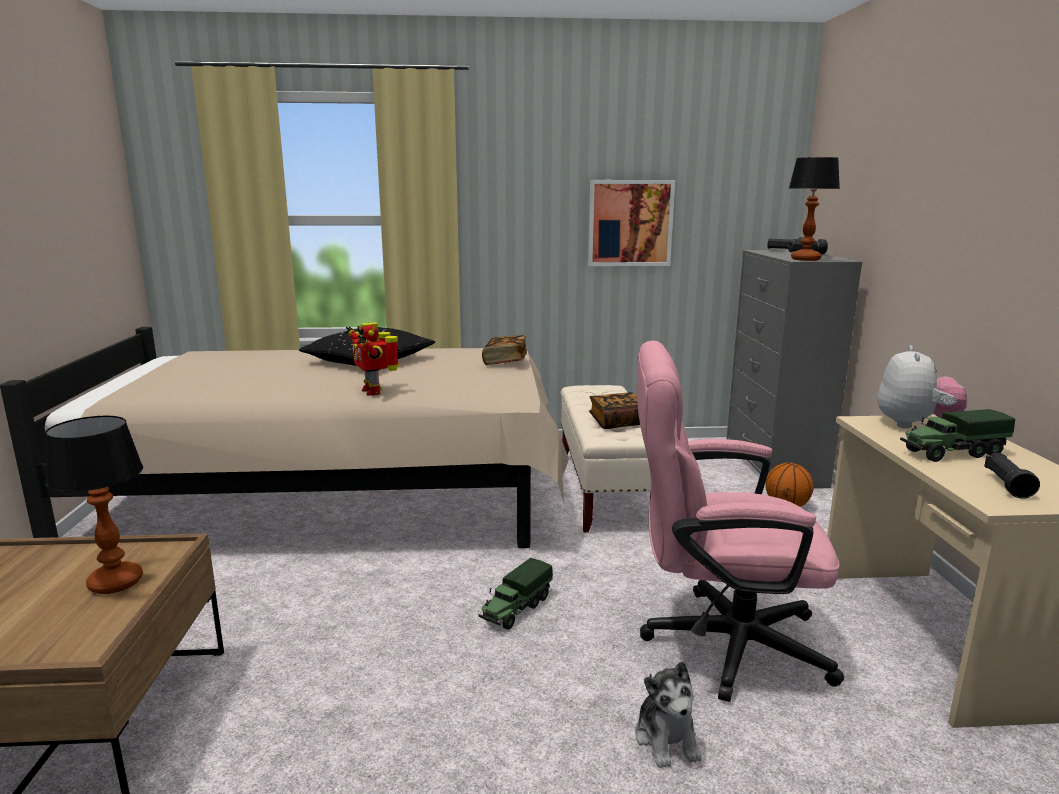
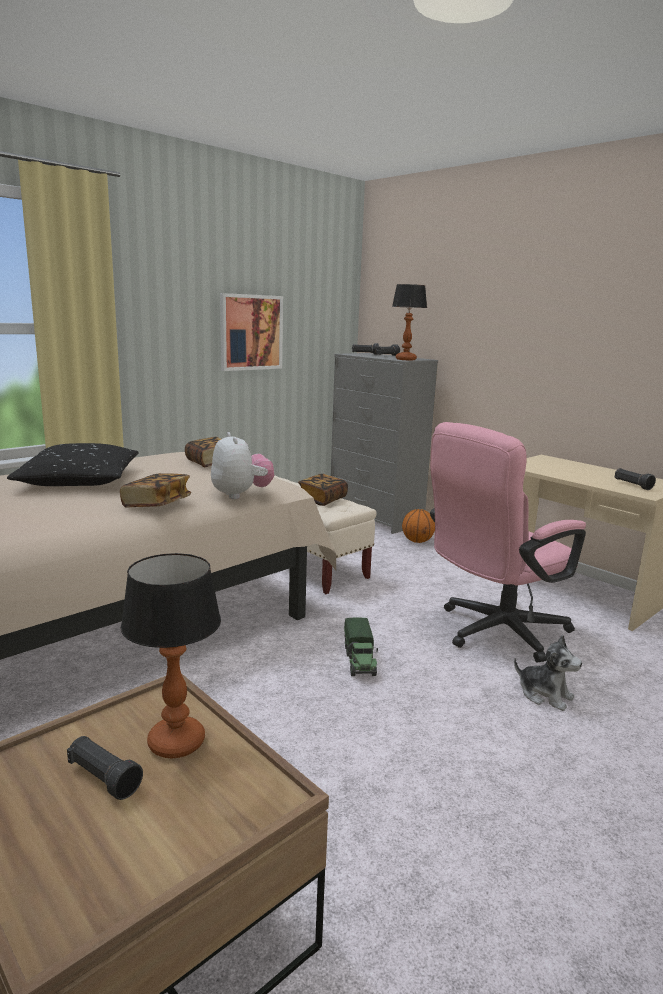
camera: 40 degrees left, 0 degrees up
(46, 585) = (103, 778): none -> black flashlight
(373, 391) = (157, 504): toy robot -> book
(914, 425) = (539, 463): plush toy -> plush toy (241, 495)
(952, 453) = (583, 474): toy truck -> none

